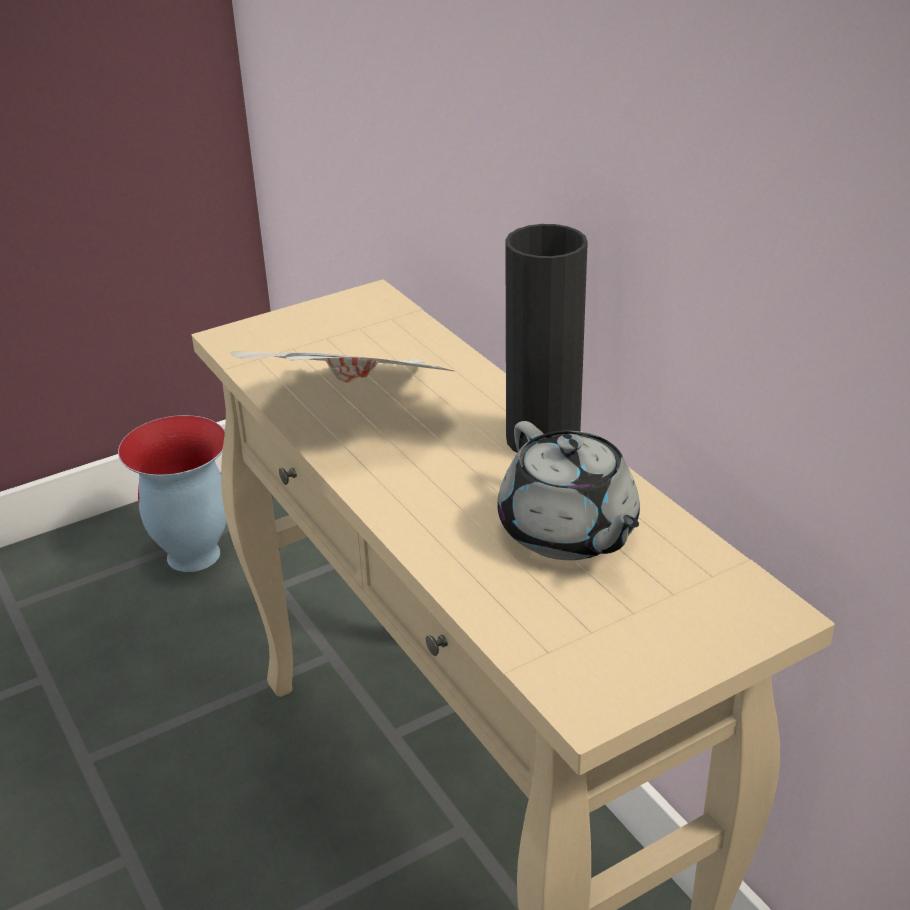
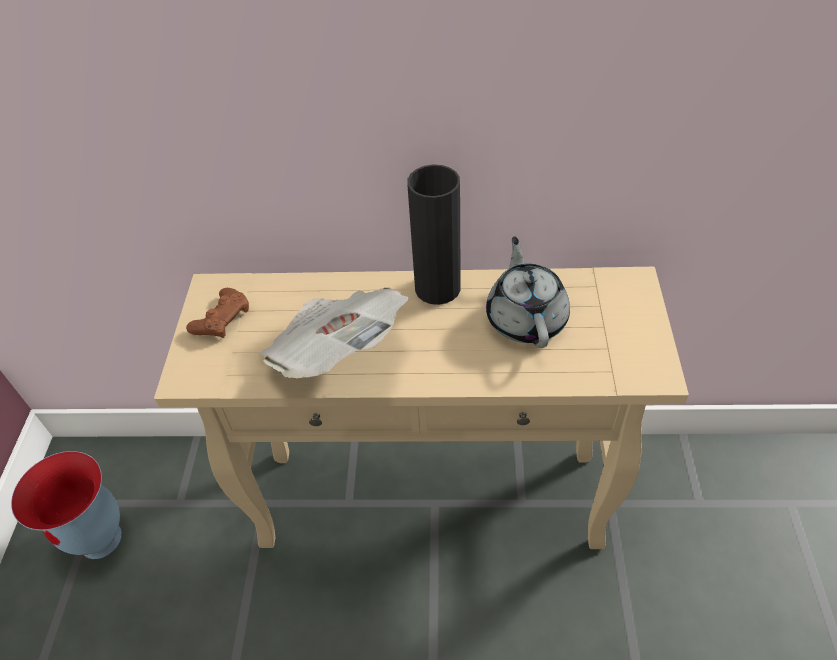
camera: 55 degrees left, 15 degrees up
(334, 322) = (222, 319): none -> brown game controller
(568, 532) = (526, 318): grey teapot -> grey teapot turned 105 degrees counterclockwise

